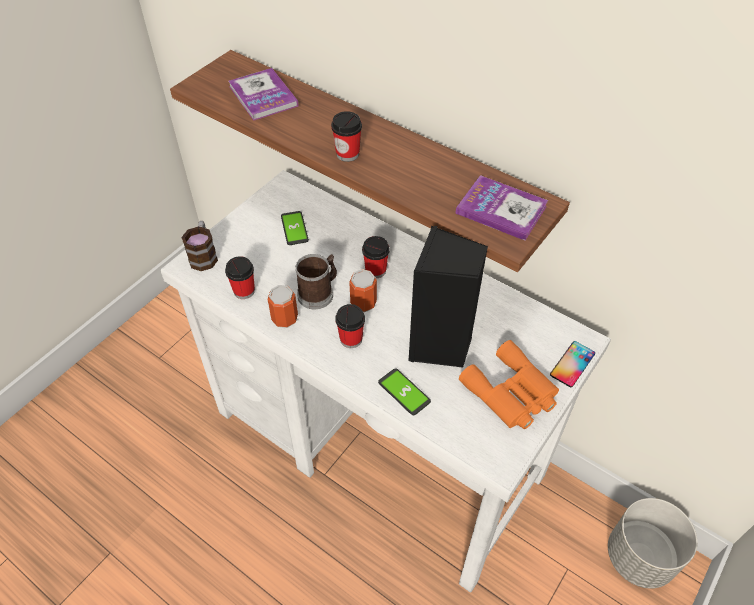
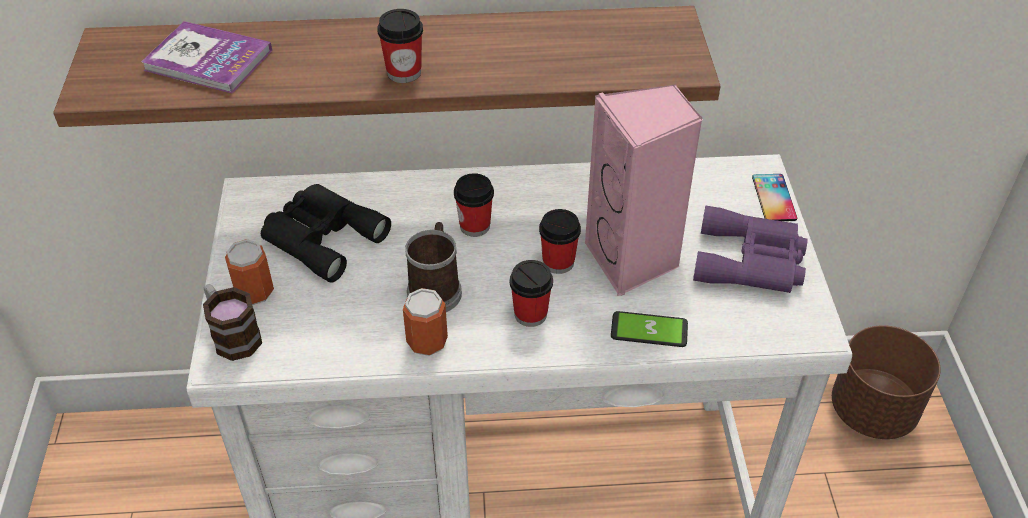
camera: 40 degrees left, 5 degrees down
(244, 291) = (338, 343): cup -> cup (558, 262)
(294, 228) = (321, 236): phone -> black binoculars
(363, 303) = (500, 268): can -> can (254, 292)
(440, 346) = (633, 261): black speaker -> pink speaker
(501, 209) = (640, 45): book -> none
(511, 393) = (752, 261): orange binoculars -> purple binoculars
(640, 556) = (872, 410): grey planter -> brown planter

